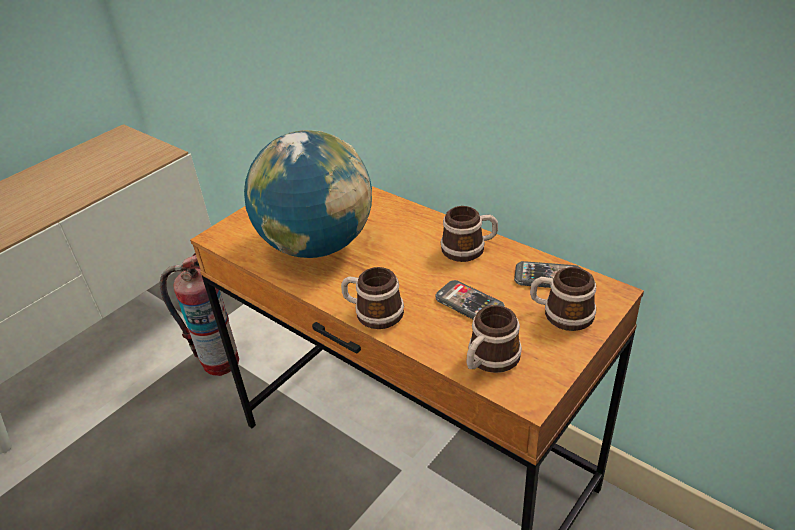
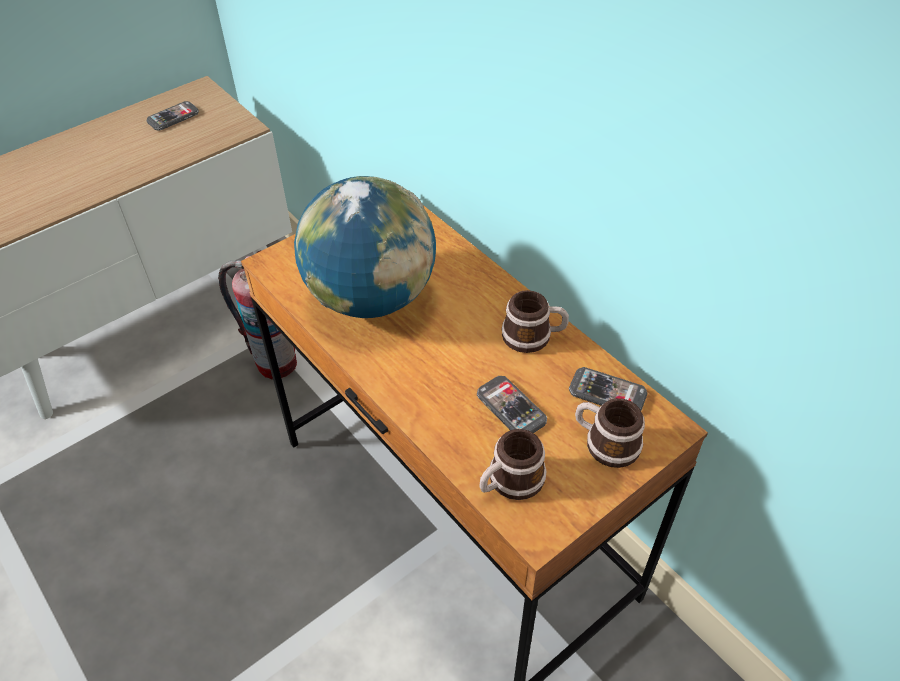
camera: 10 degrees right, 10 degrees up
(99, 156) = (173, 117): none -> phone
(373, 312) = (406, 396): mug -> none

